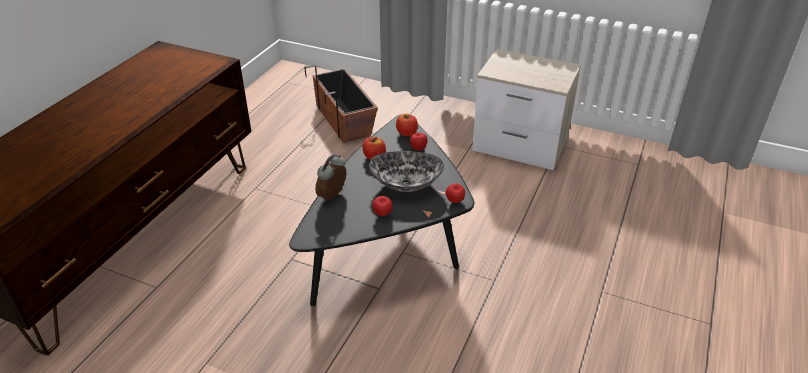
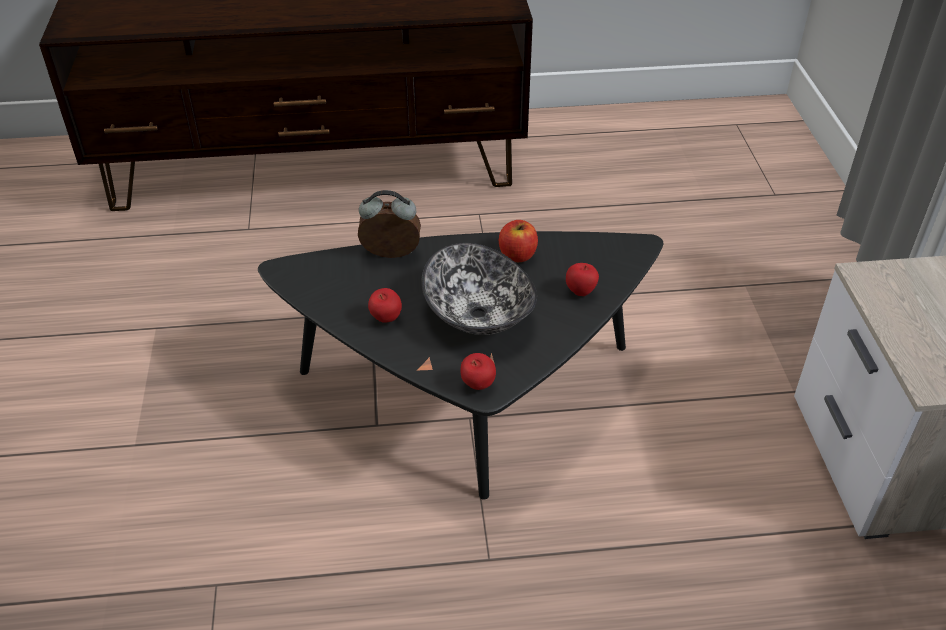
camera: 60 degrees right, 5 degrees up
(344, 120) = (713, 219): planter -> none
(407, 133) = (612, 263): apple -> none

